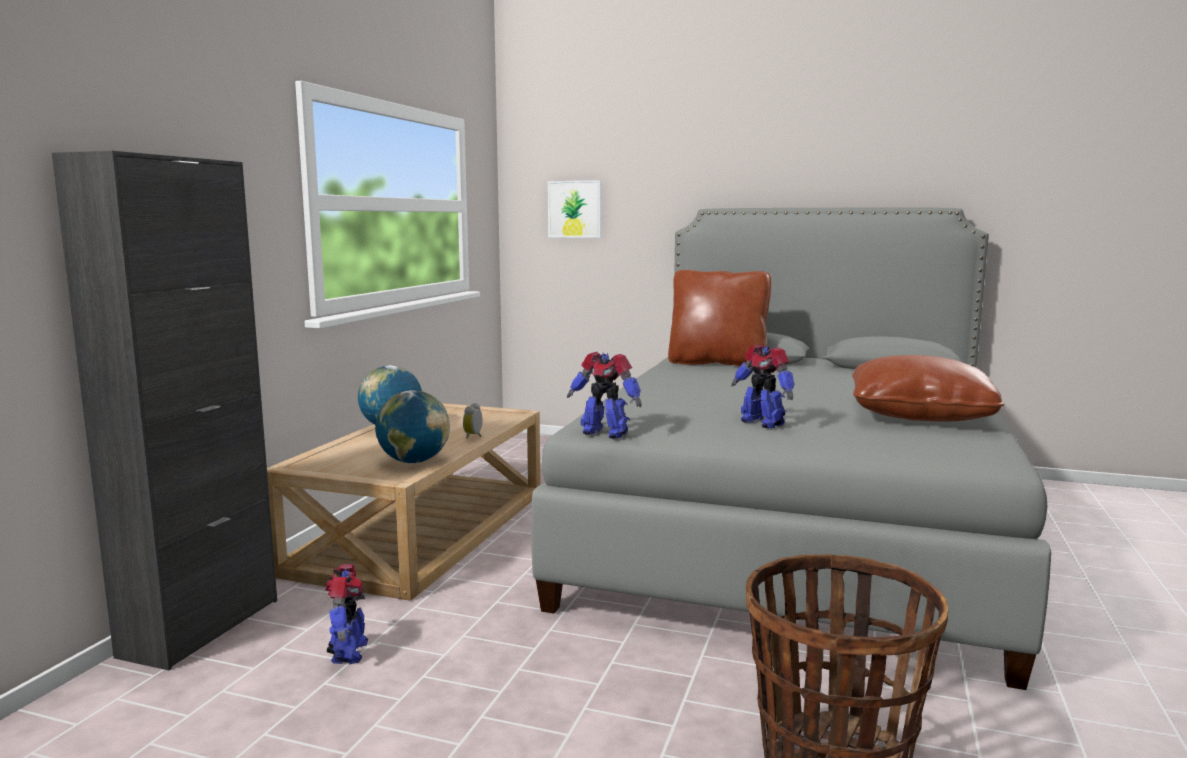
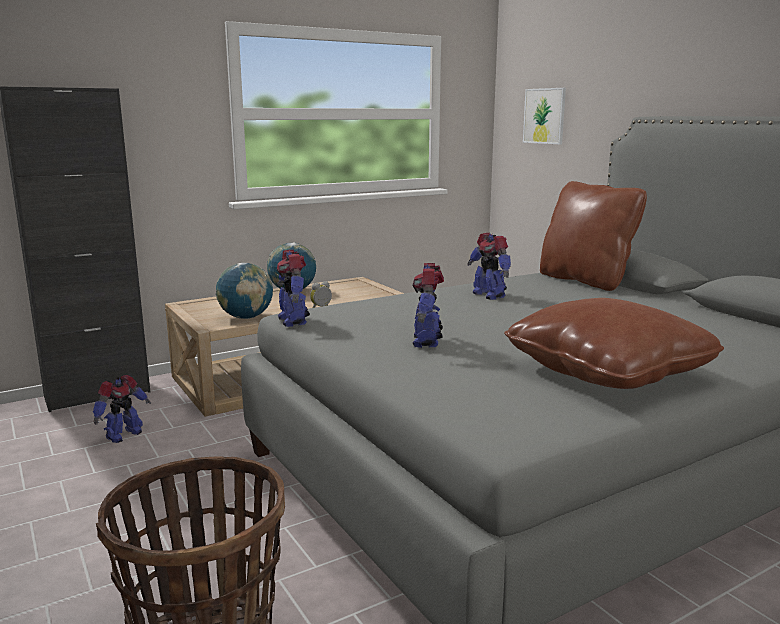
camera: 40 degrees right, 5 degrees up
(688, 384) = (489, 295): none -> toy robot

